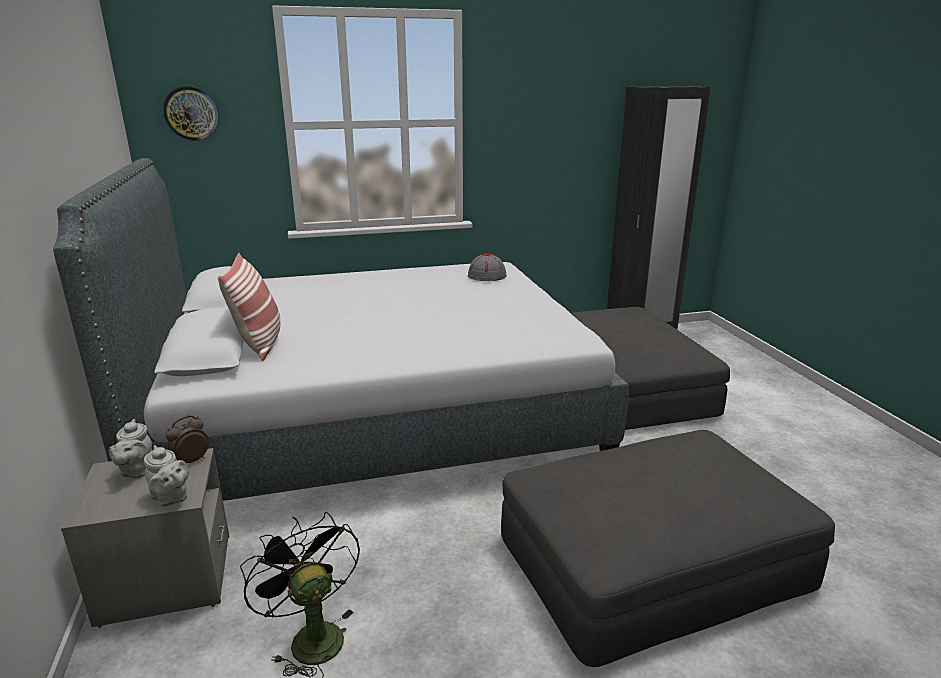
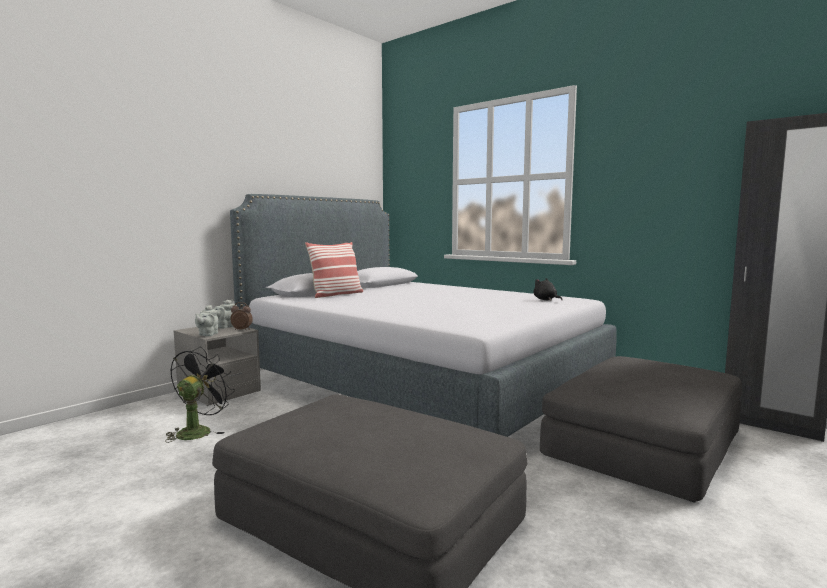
camera: 55 degrees right, 15 degrees down
(191, 113) = (409, 177): wall clock -> none
(487, 276) = (546, 300): grey hat -> black plush toy

